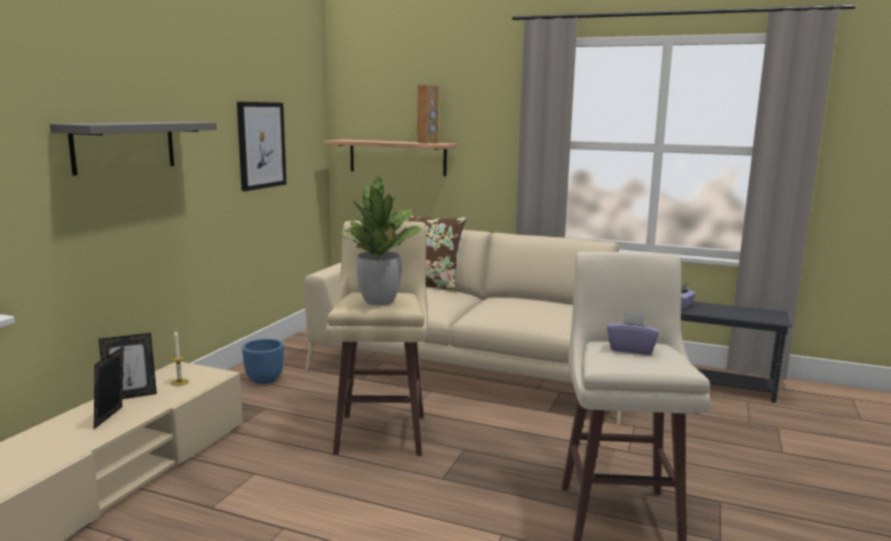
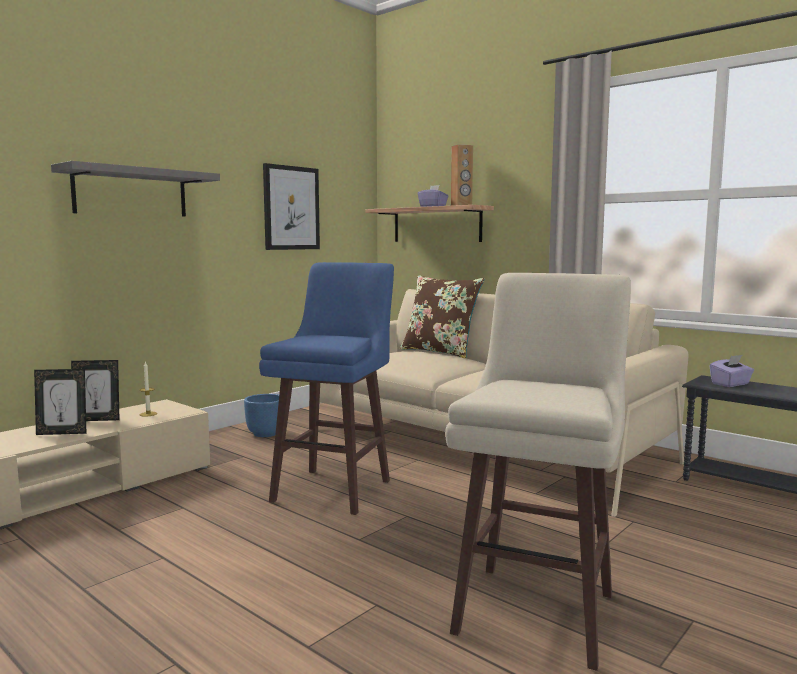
camera: 20 degrees right, 5 degrees down
(112, 418) = (62, 433): picture frame -> picture frame turned 120 degrees counterclockwise
(379, 301) = (321, 339): potted plant -> none
(382, 432) = (334, 490): beige stool -> blue stool
(631, 349) = (539, 386): purple tissue box -> purple tissue box (433, 206)

